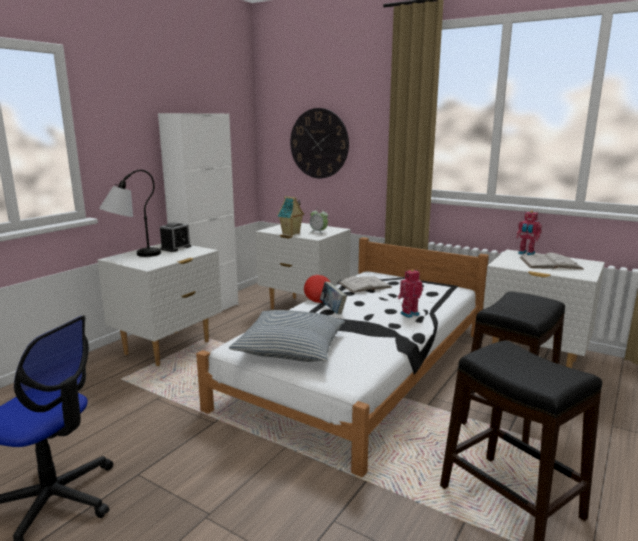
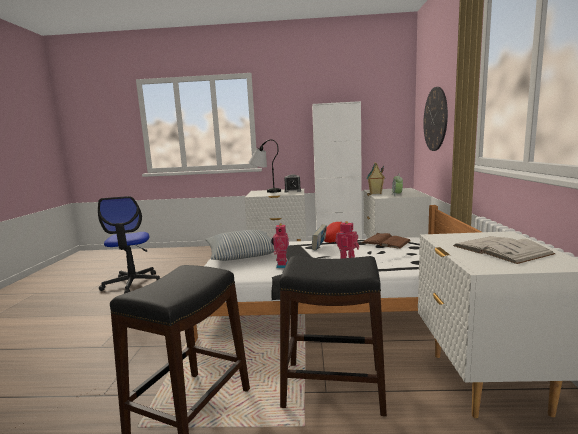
camera: 60 degrees right, 5 degrees down
(364, 285) = (385, 242): white book -> brown book
(526, 253) = (515, 238): toy robot -> toy robot (281, 265)

